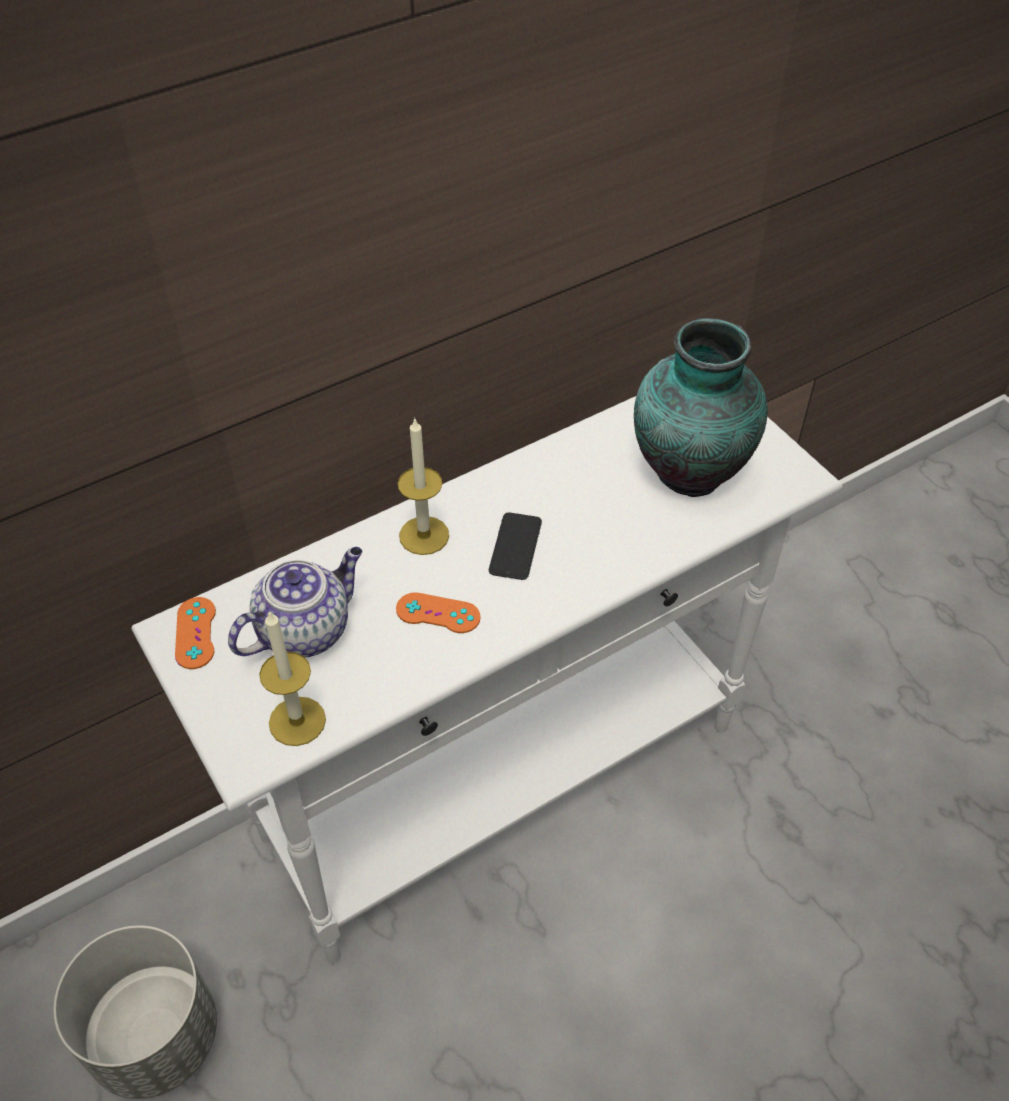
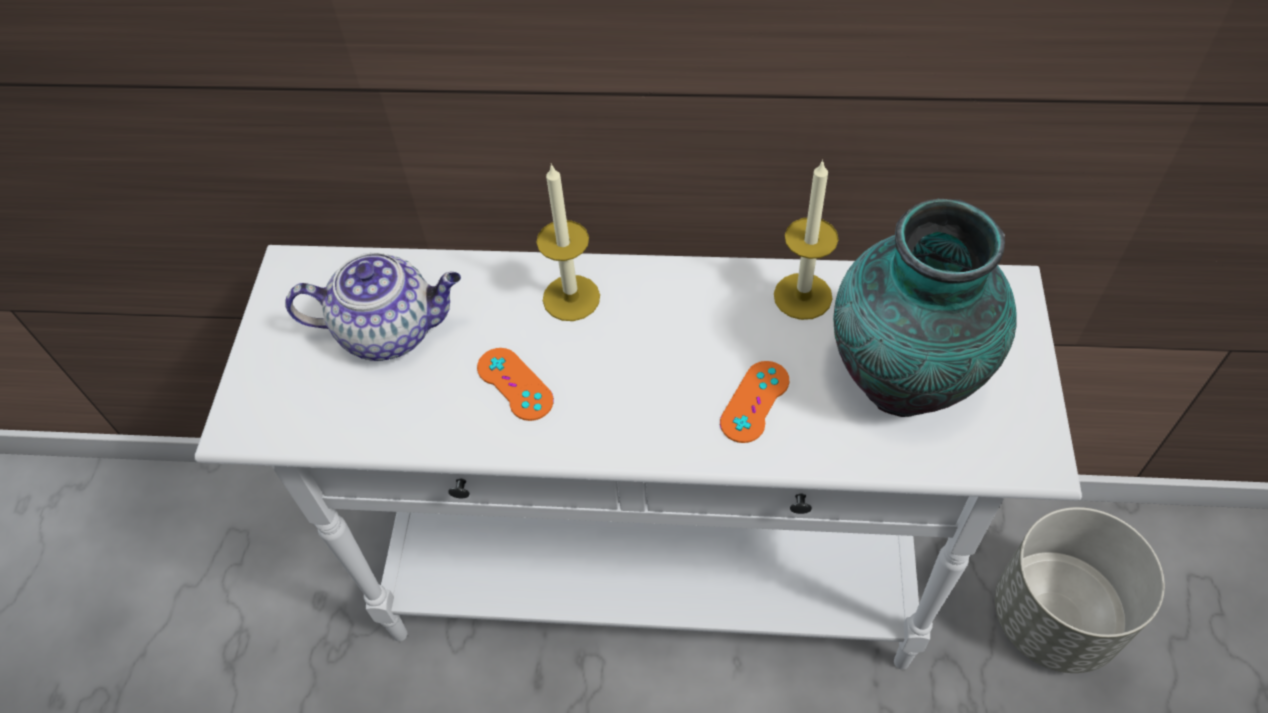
camera: 40 degrees right, 5 degrees up
(156, 1035) = (234, 603): grey planter -> grey planter (1055, 617)
(195, 633) = (305, 280): orange game controller -> orange game controller (755, 402)
(297, 721) = (309, 413): candle -> candle (802, 296)
(515, 547) = (646, 359): phone -> none

